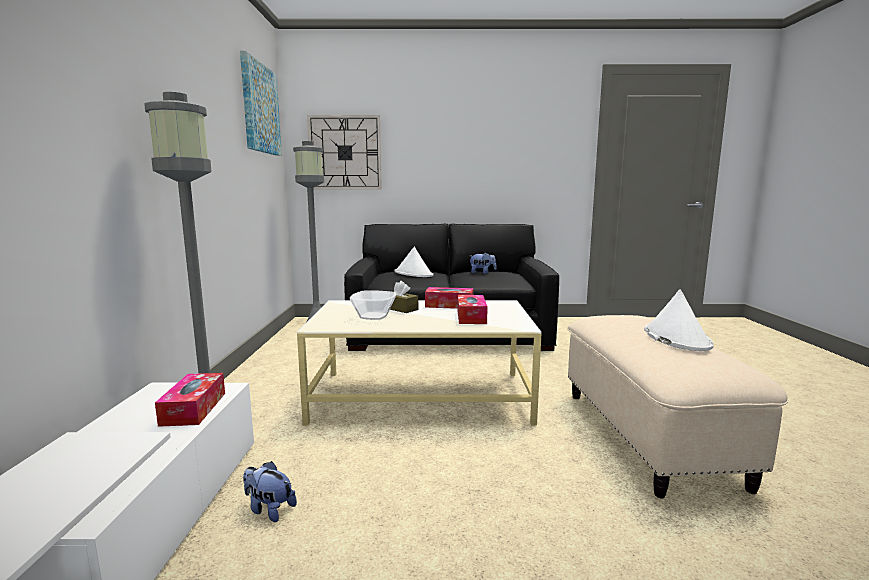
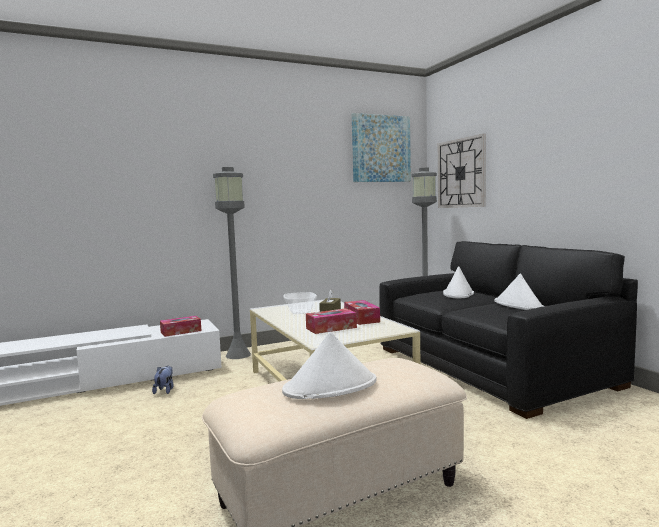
camera: 65 degrees right, 5 degrees down
(482, 273) = (518, 305): plush toy -> white hat

